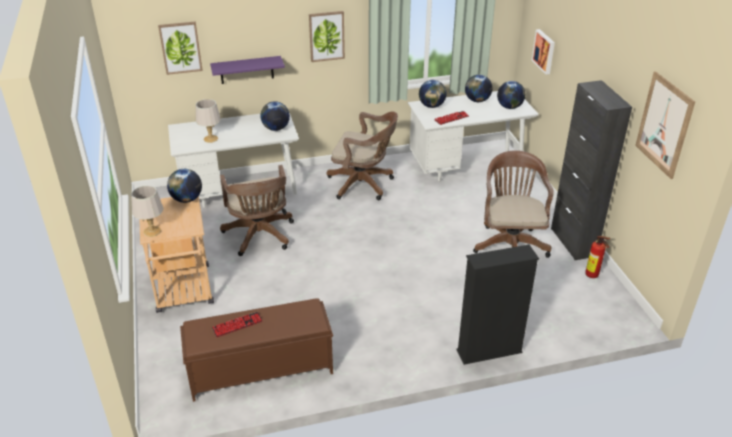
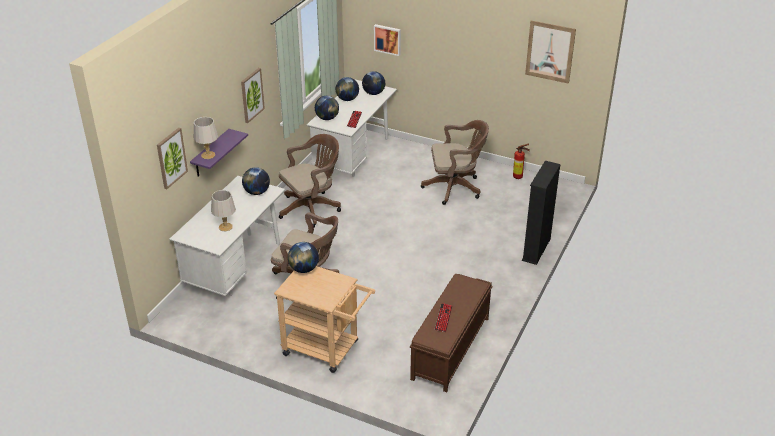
camera: 50 degrees left, 0 degrees up
(152, 231) = (325, 300): grey table lamp -> grey table lamp (208, 155)
(510, 244) = (455, 188): brown office chair -> brown office chair turned 135 degrees clockwise
(573, 242) = (482, 165): black cabinet -> none

